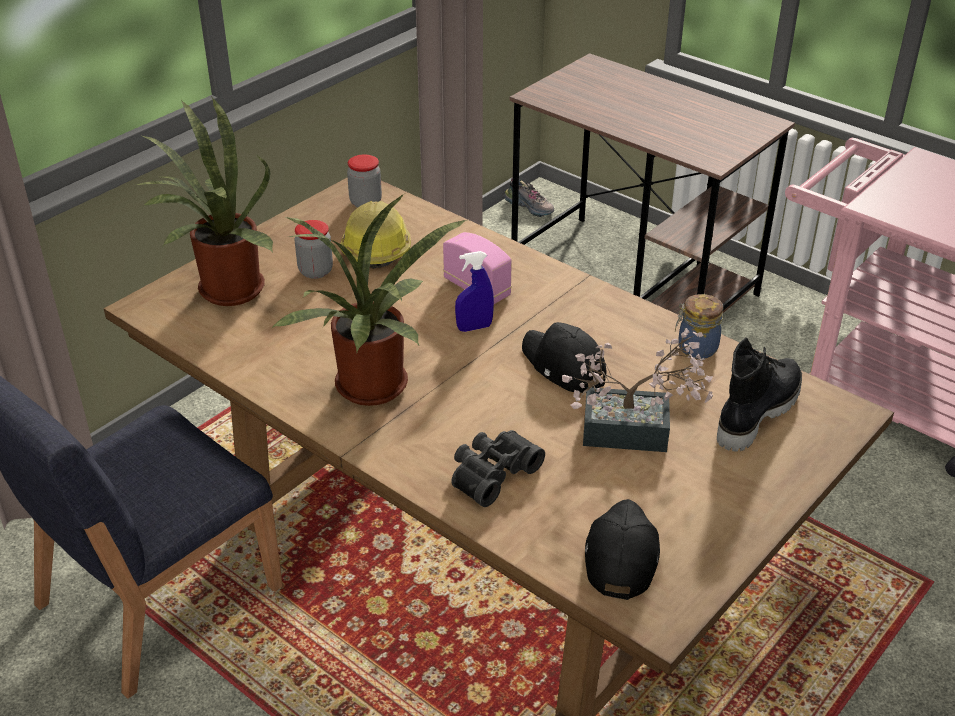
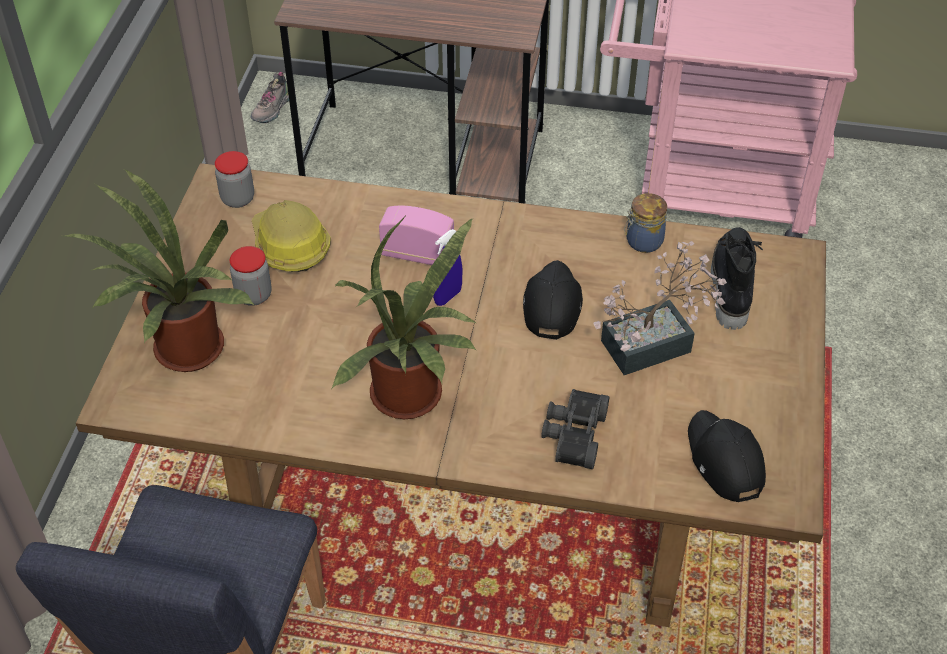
camera: 30 degrees left, 10 degrees up
(530, 207) = (273, 108): shoe -> shoe turned 105 degrees clockwise
(563, 366) = (551, 305): black cap -> black cap turned 75 degrees clockwise

